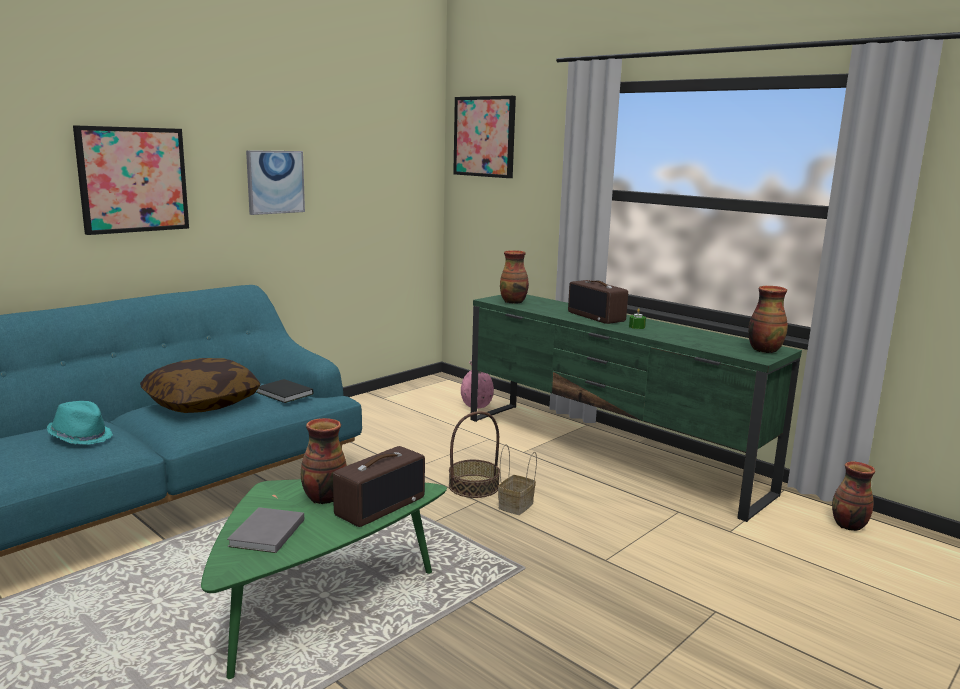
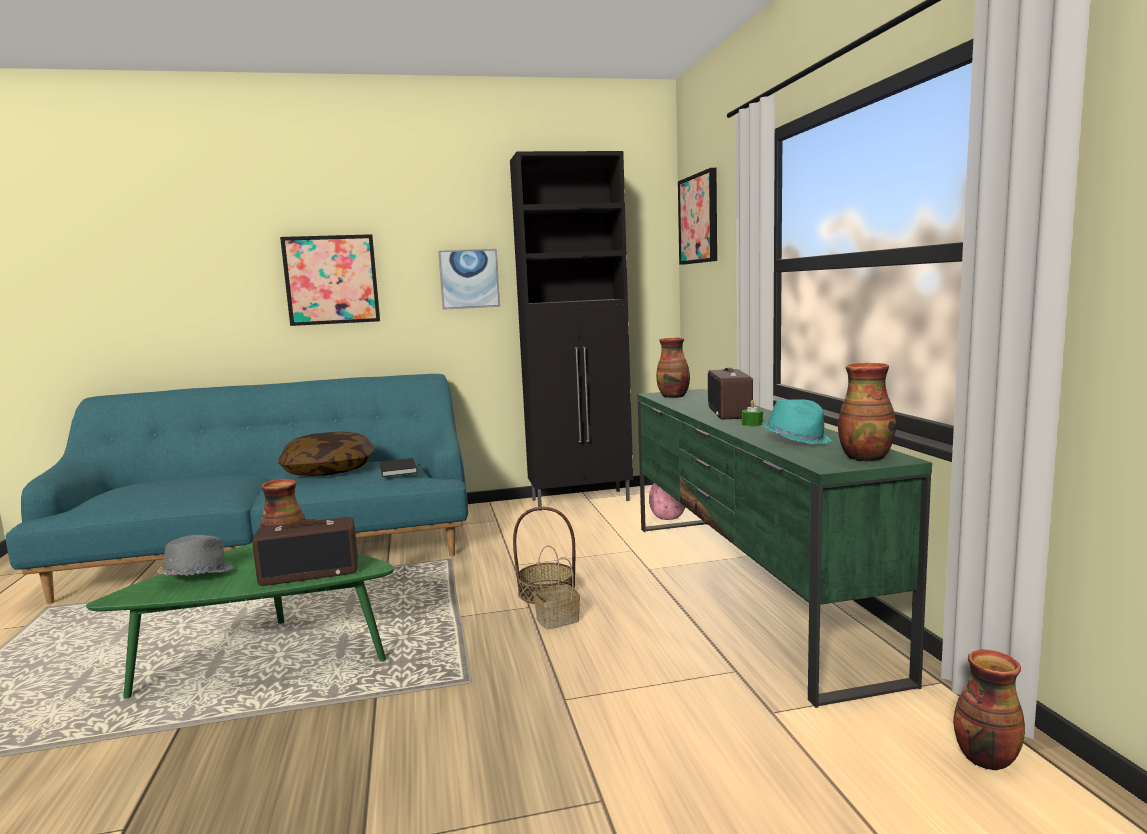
camera: 35 degrees right, 5 degrees down
(81, 437) = (211, 484): turquoise hat -> turquoise hat (796, 439)
(265, 533) = (196, 575): grey book -> grey hat
(380, 400) = (582, 500): none -> black cabinet

